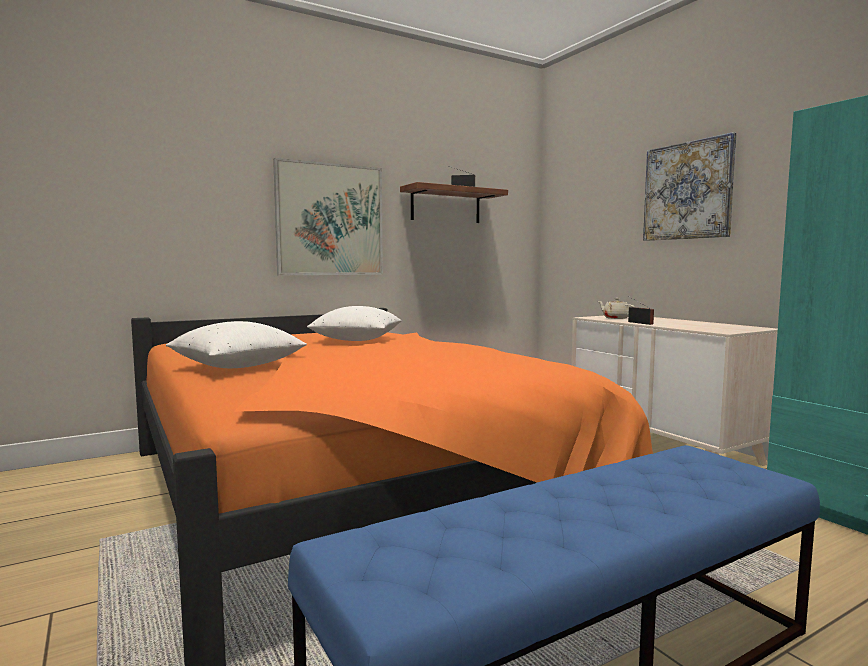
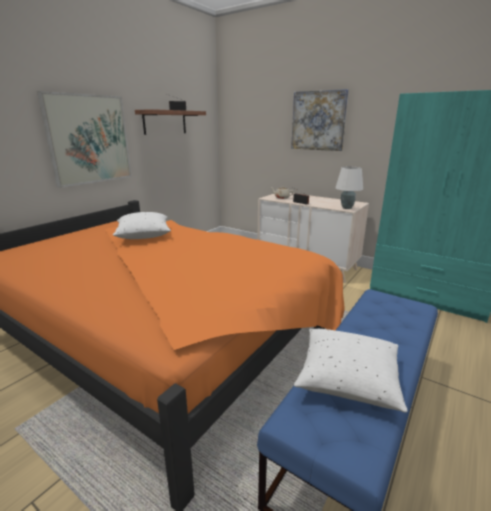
camera: 25 degrees left, 15 degrees up
(237, 366) = (94, 285): white pillow -> white pillow (347, 380)
(722, 330) = (346, 208): none -> white table lamp

